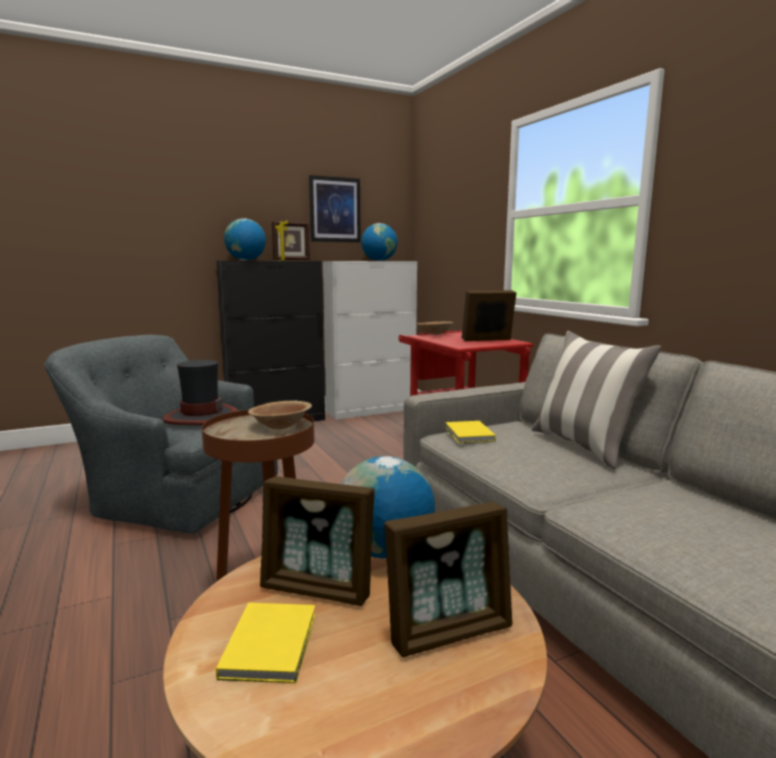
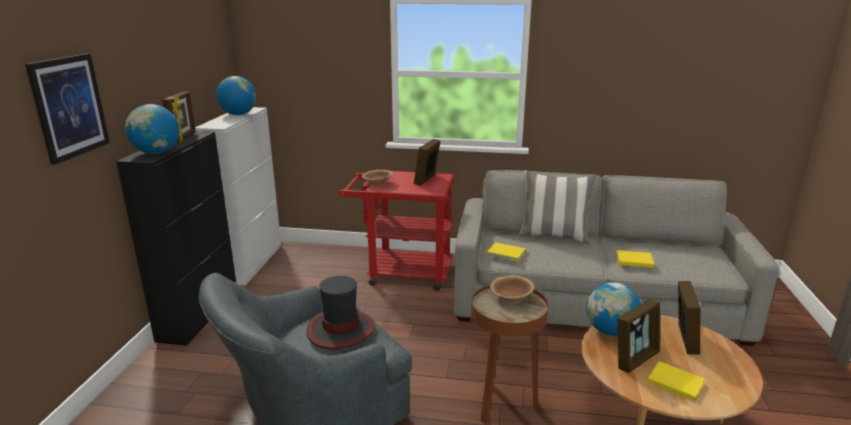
camera: 55 degrees left, 10 degrees up
(335, 210) = (189, 68): picture -> picture (69, 107)
(627, 507) = (633, 260): none -> yellow book

